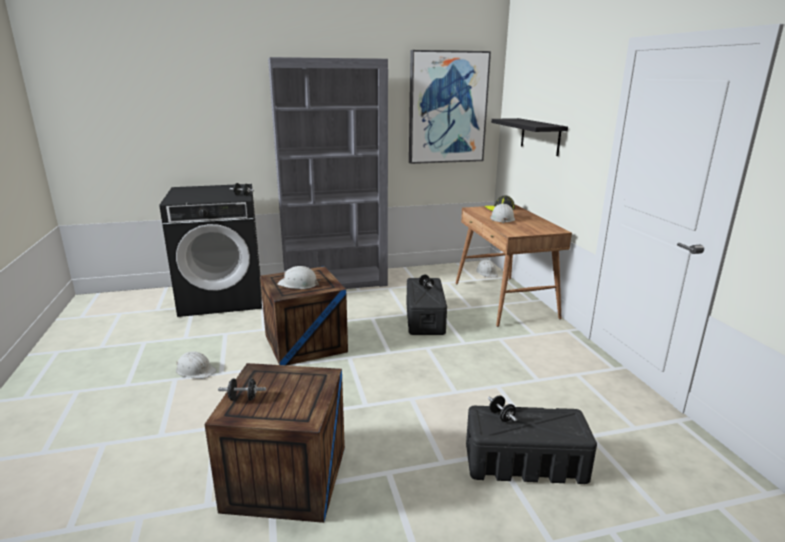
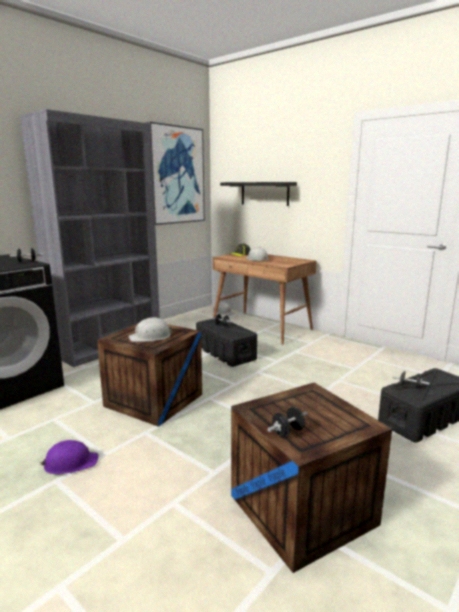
camera: 35 degrees left, 5 degrees down
(196, 370) = (70, 463): white hard hat -> purple hard hat

